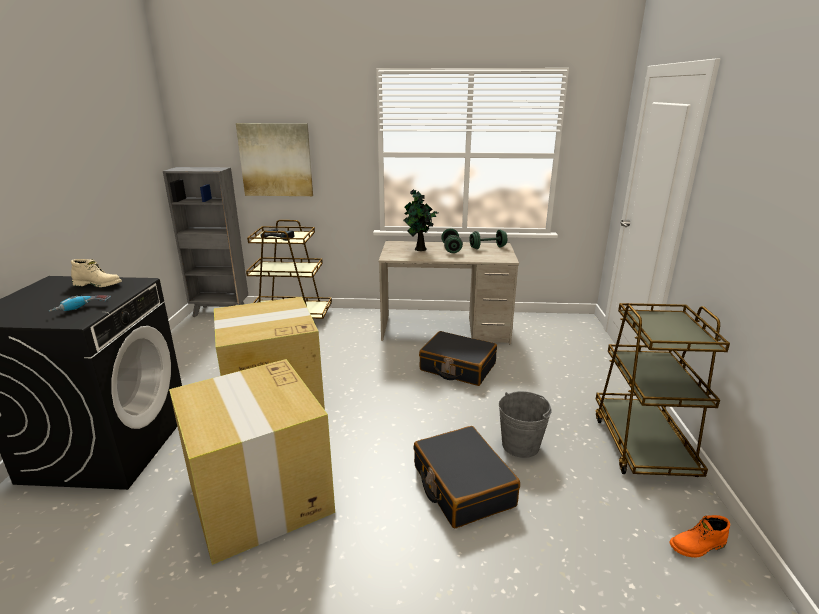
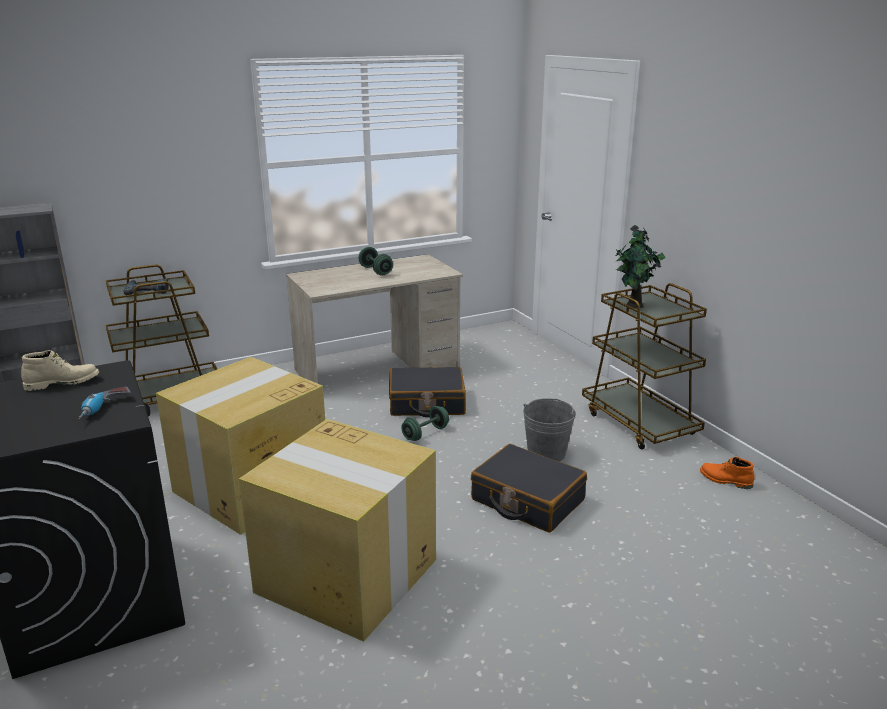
camera: 30 degrees left, 0 degrees up
(276, 160) = (119, 185): picture -> none
(419, 249) = (340, 277): potted plant -> potted plant (634, 306)
(487, 247) = (412, 263): green dumbbell -> green dumbbell (425, 433)
(698, 546) = (725, 480): orange boot -> orange boot turned 75 degrees clockwise

